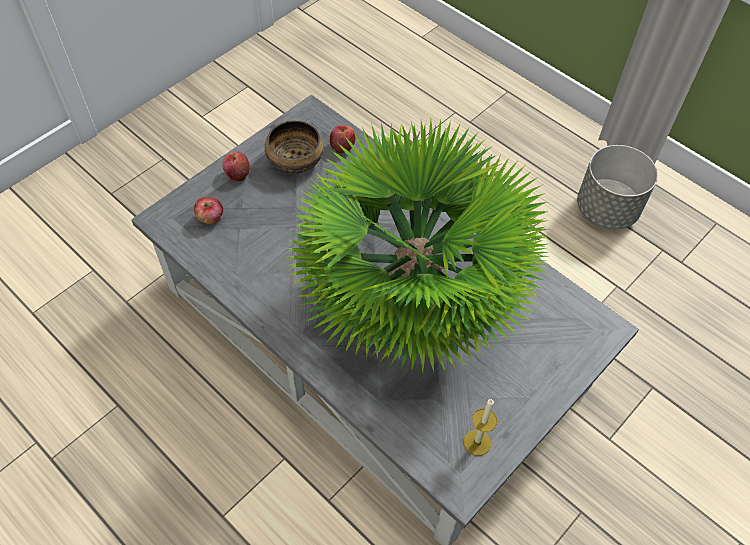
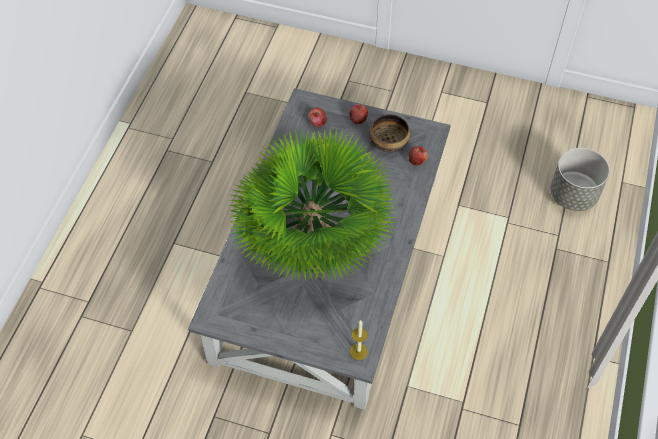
camera: 65 degrees right, 0 degrees up
(477, 442) = (240, 316): candle -> candle (358, 351)
(606, 209) = (533, 372): grey planter -> grey planter (573, 195)

